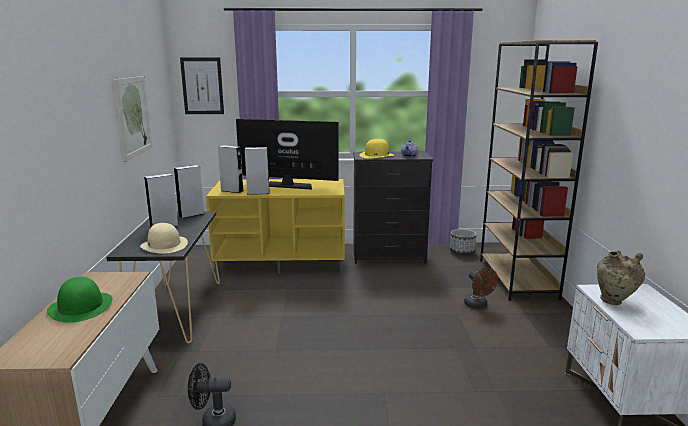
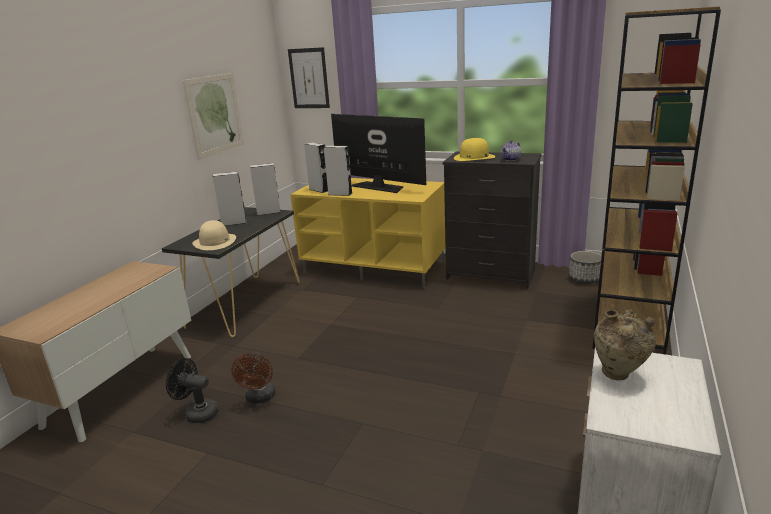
camera: 25 degrees right, 5 degrees up
(80, 307) = (98, 292): green hat -> none
(478, 305) = (547, 347): brown fan -> brown fan (260, 398)

